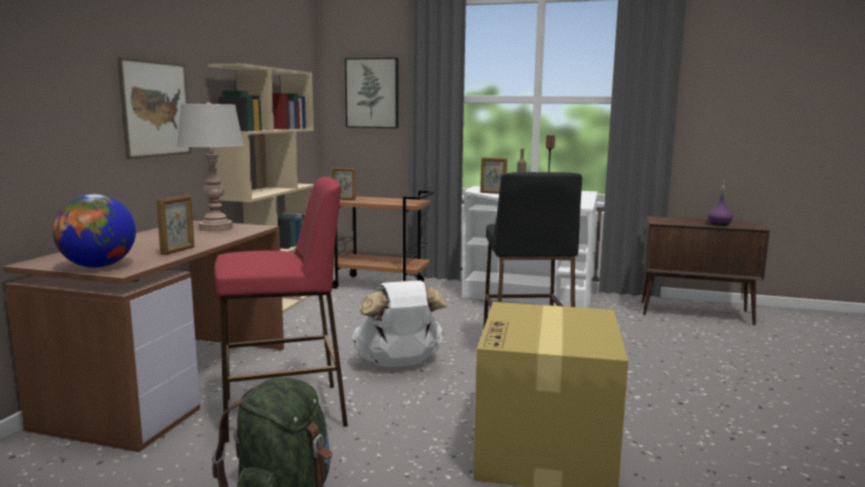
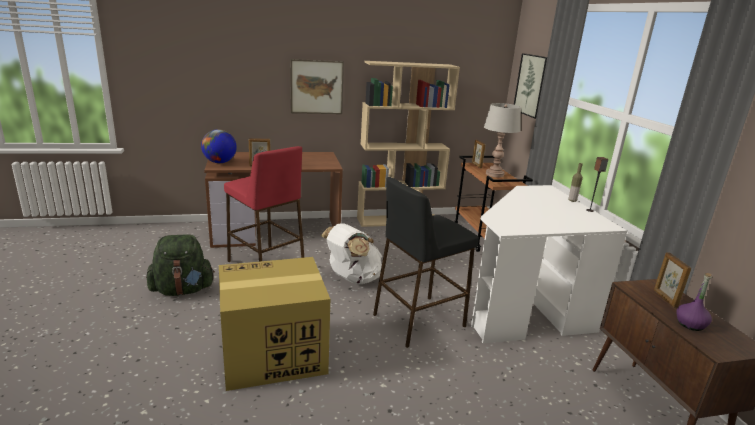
camera: 60 degrees right, 10 degrees up
(215, 228) = (318, 160): grey table lamp -> grey table lamp (494, 174)
(492, 193) = (521, 195): picture frame -> picture frame (665, 298)

